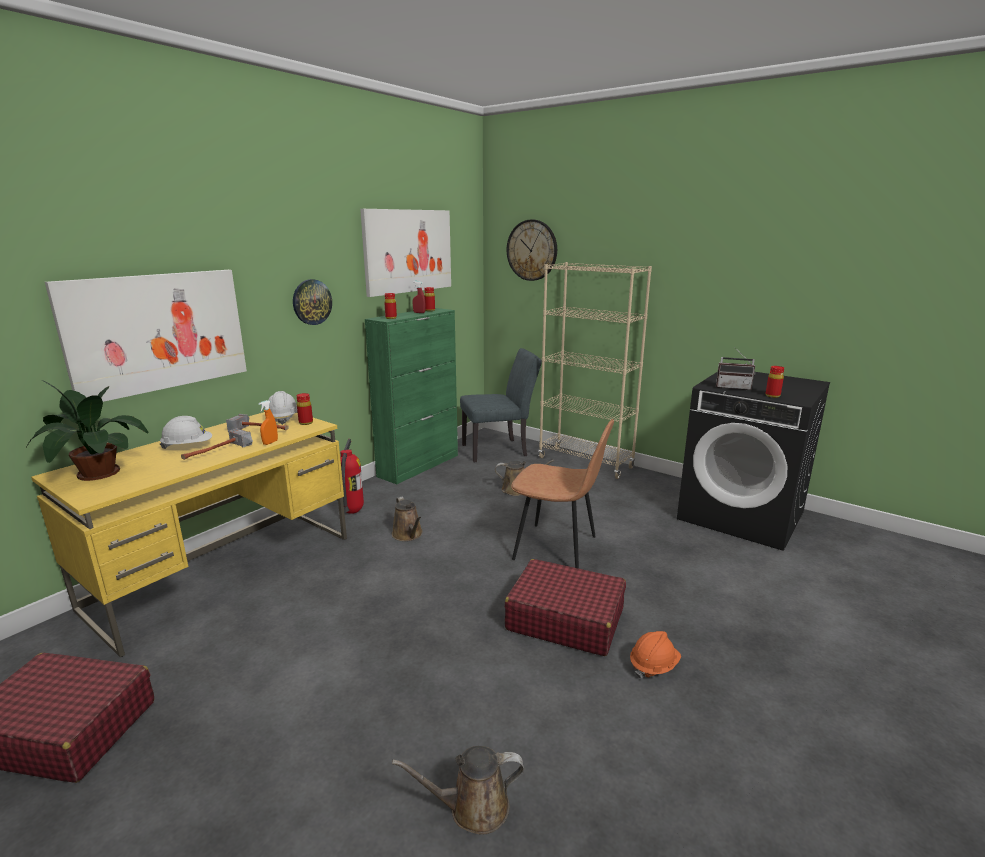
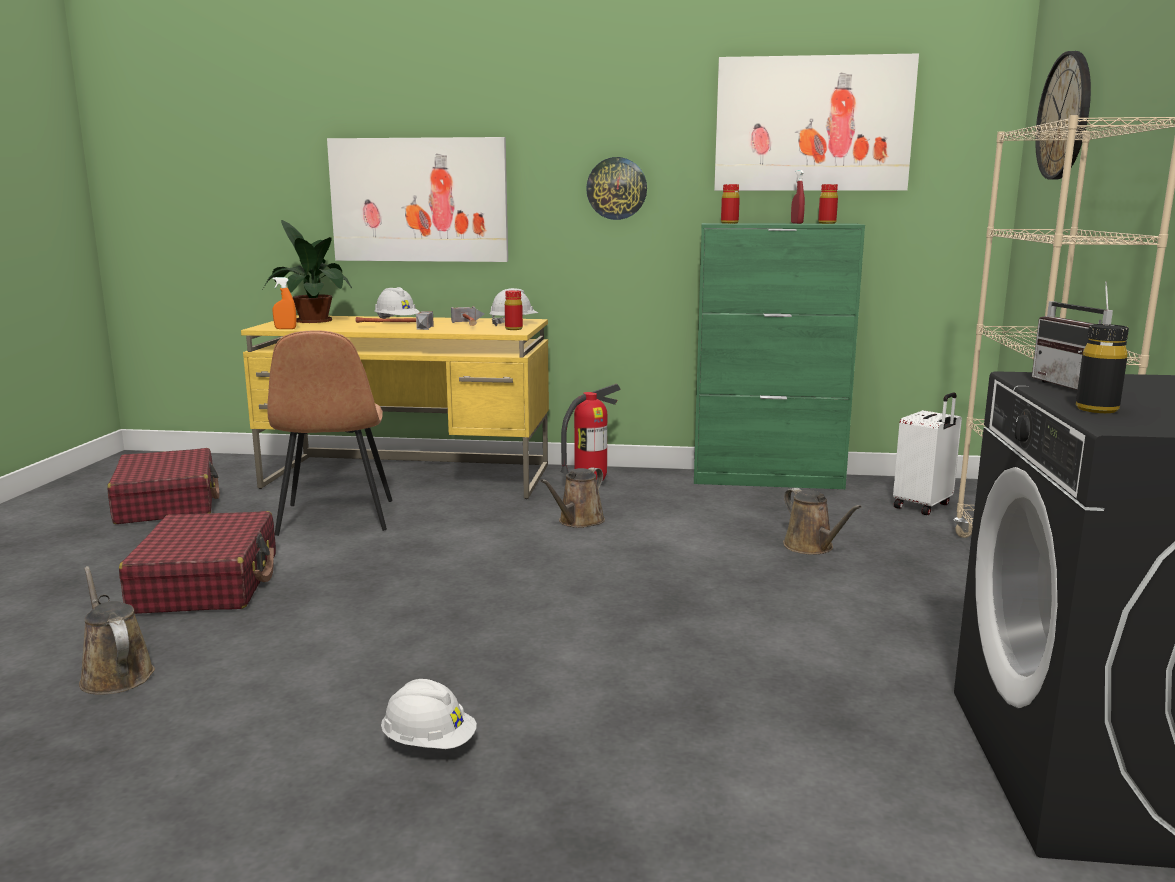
camera: 60 degrees right, 5 degrees down
(270, 442) = (440, 331): orange spray bottle -> orange spray bottle (285, 329)
(499, 450) = (923, 506): grey chair -> white suitcase
(557, 548) = (673, 611): brown chair -> brown chair (335, 519)
(564, 619) = (487, 654): red suitcase -> red suitcase (207, 583)
(653, 665) = (429, 743): orange hard hat -> white hard hat
(772, 396) = (1096, 409): red bottle -> black bottle

